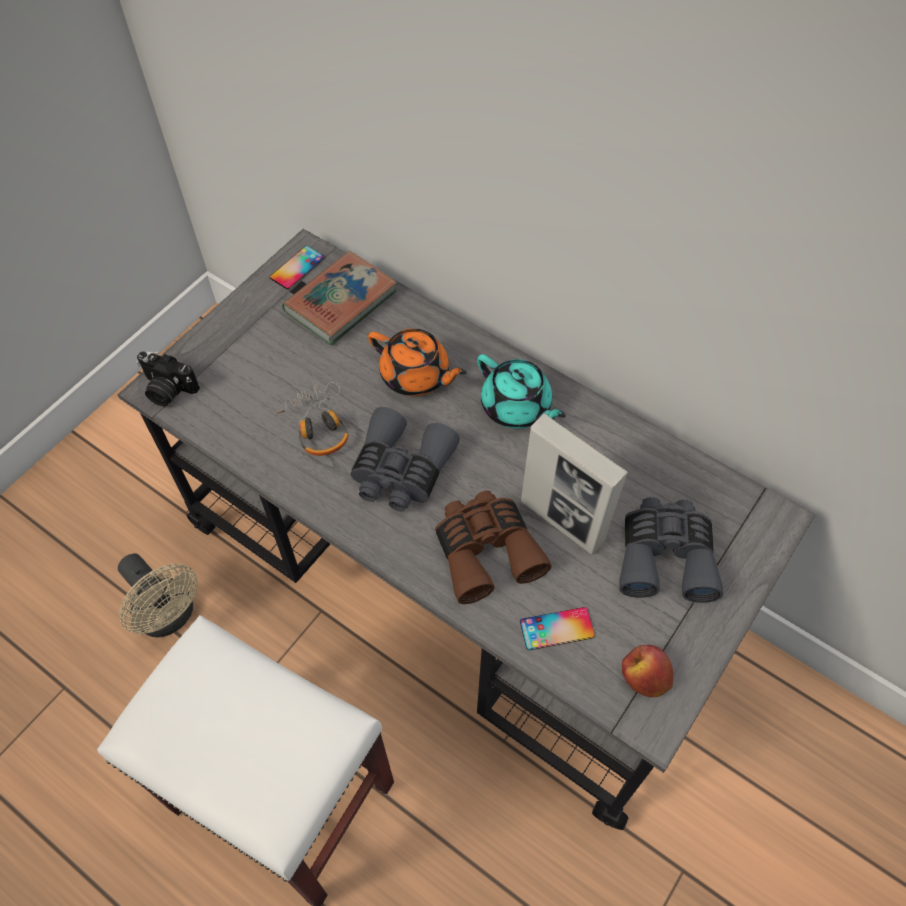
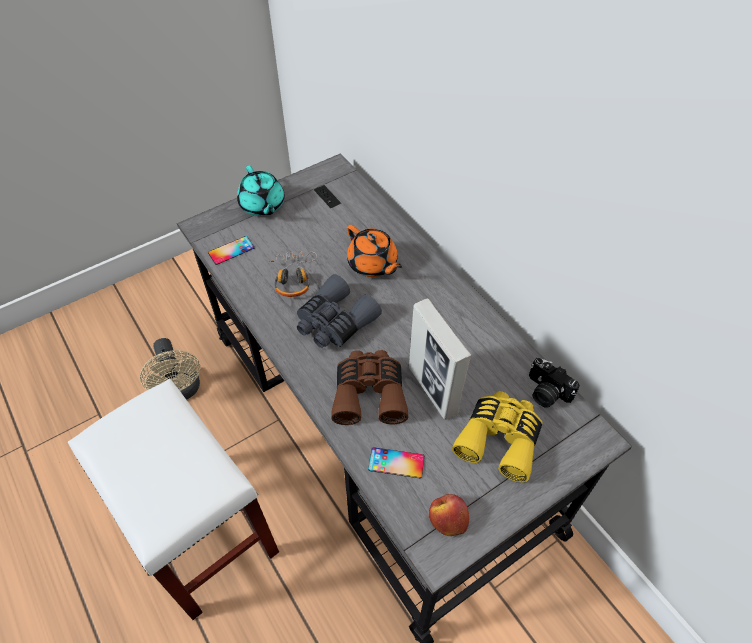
camera: 20 degrees right, 5 degrees down
(167, 390) = (208, 229): camera -> camera (546, 392)
(297, 267) = (325, 176): phone -> phone (231, 250)
(341, 302) = (343, 204): book -> none
(516, 407) = (434, 304): turquoise teapot -> turquoise teapot (262, 205)
(665, 556) = (499, 438): grey binoculars -> yellow binoculars

